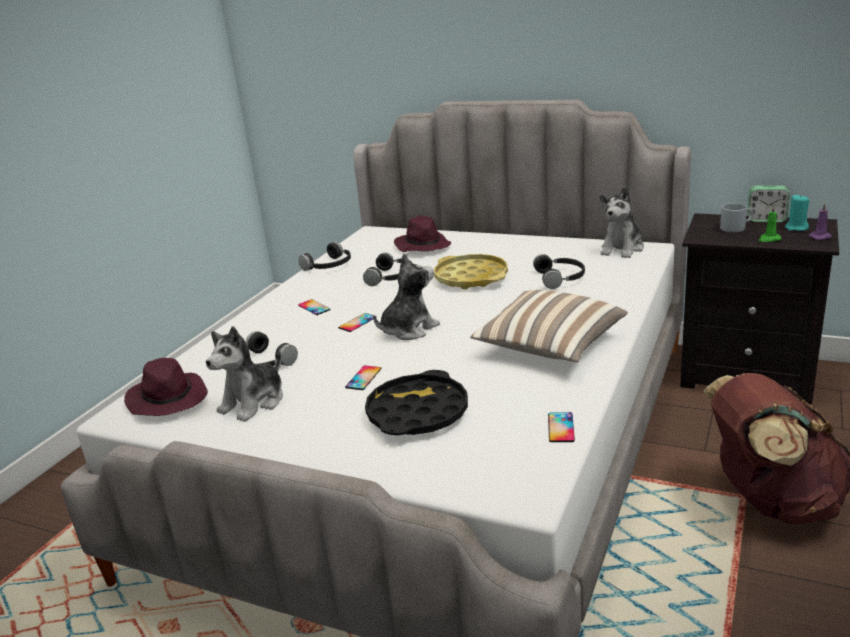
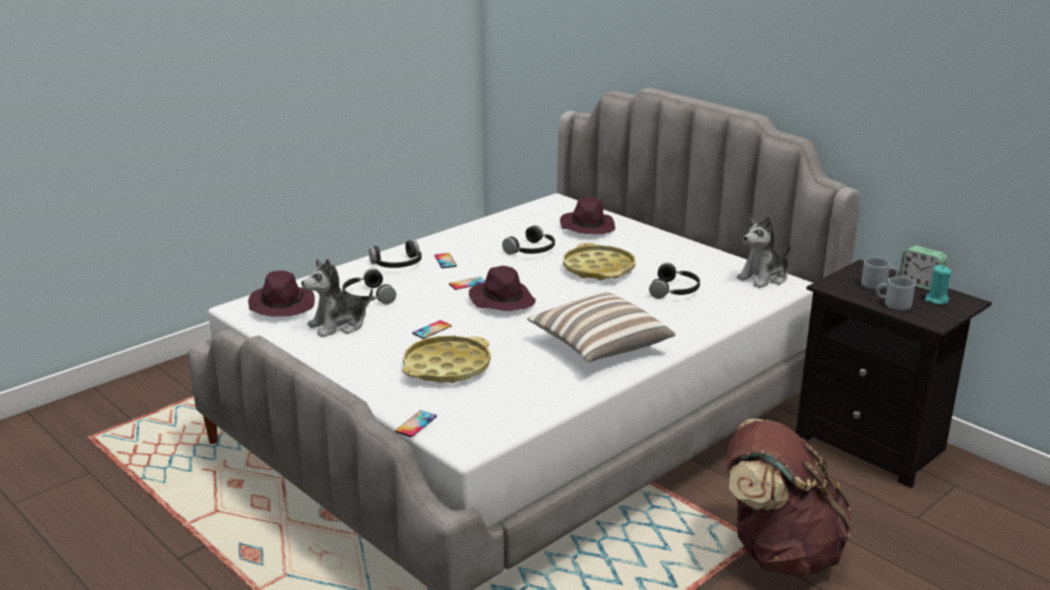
camera: 20 degrees right, 0 degrees up
(329, 266) = (491, 225): black headphones -> black headphones (398, 264)
(408, 329) = (501, 301): plush toy -> purple hat
(417, 413) = (446, 367): black tray -> yellow tray
(561, 427) = (539, 408): phone -> phone (416, 424)
(769, 239) = (893, 304): green candle -> grey mug
(821, 237) = (946, 315): purple candle -> none

